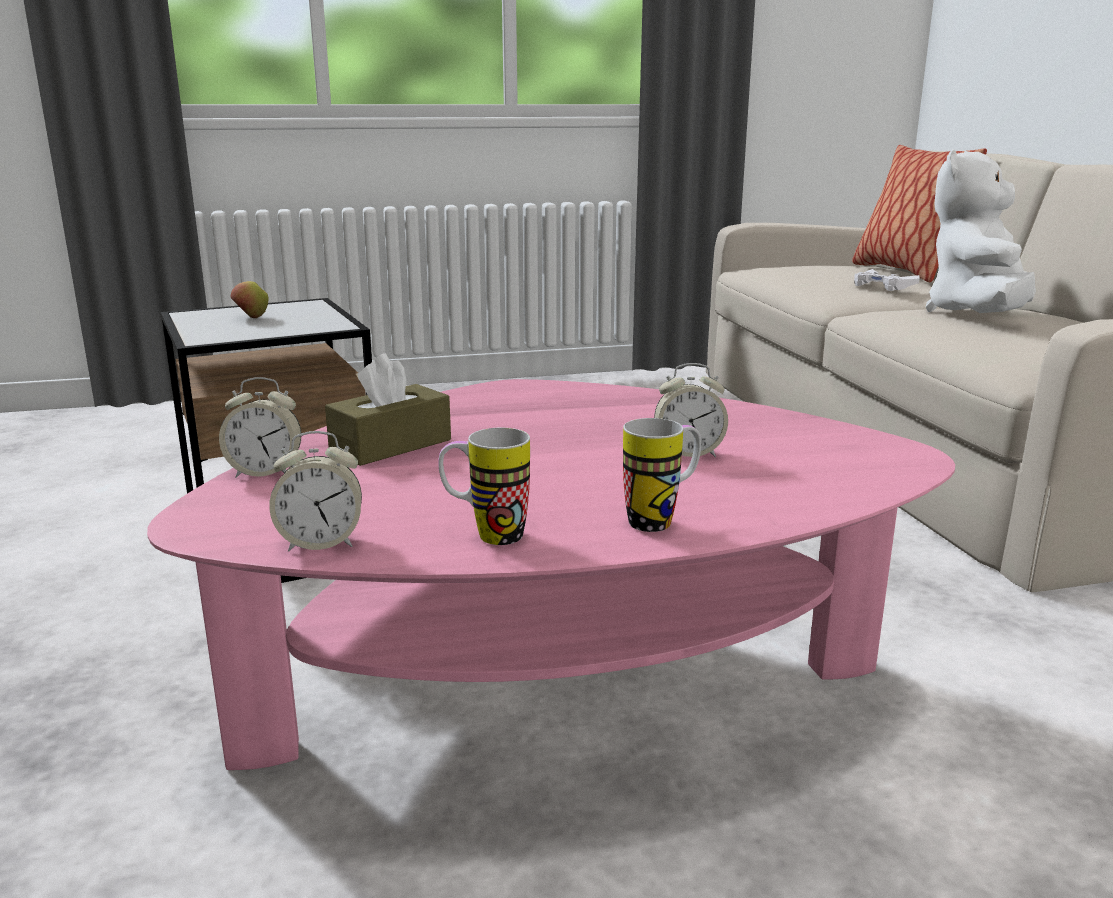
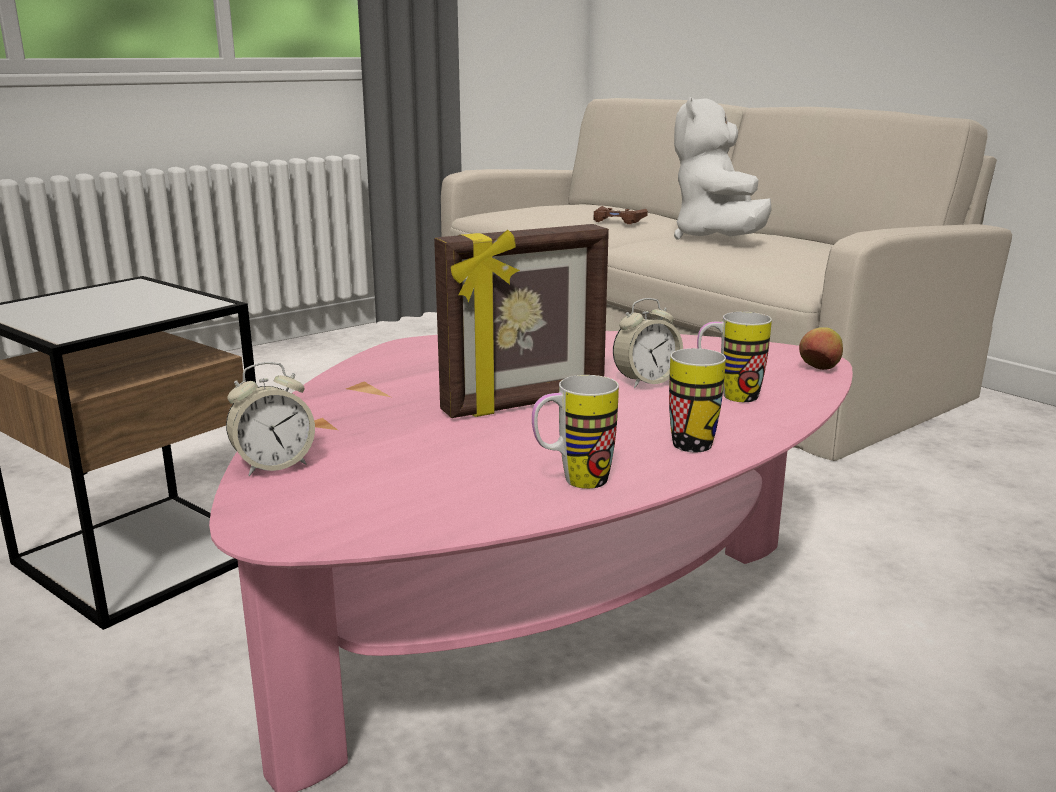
camera: 25 degrees left, 0 degrees up
(251, 318) = (89, 305): apple -> apple (819, 369)
(321, 543) = (429, 520): alarm clock -> none
(391, 445) = (369, 417): brown tissue box -> none
(540, 455) = (525, 404): none -> picture frame
(756, 482) = (728, 396): none -> mug
(883, 286) = (618, 220): white game controller -> brown game controller
(904, 272) = (616, 207): pillow -> none

